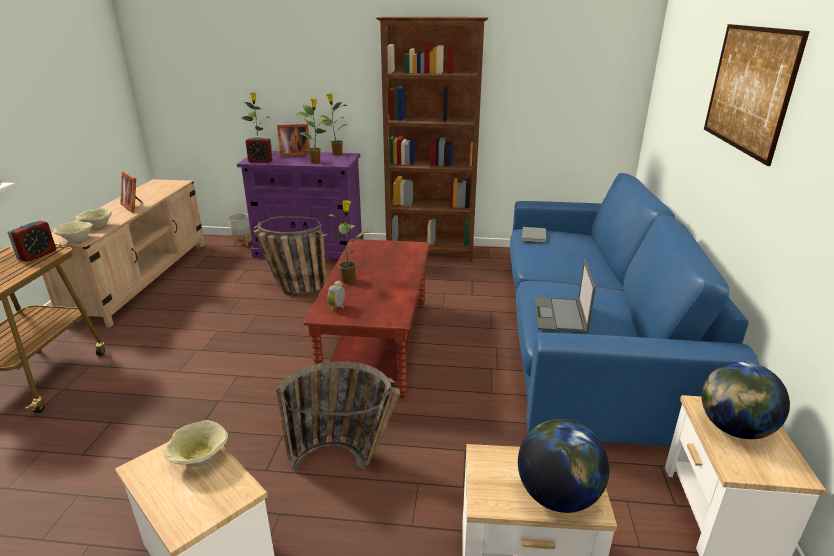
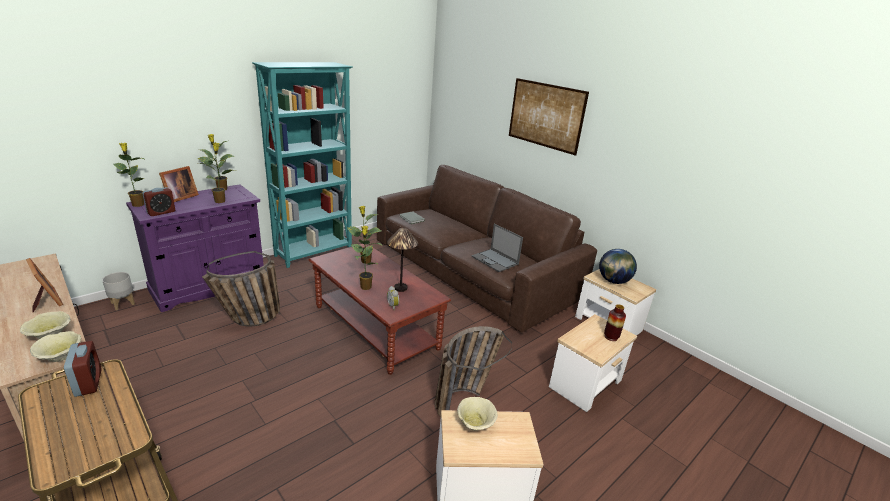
camera: 50 degrees left, 0 degrees up
(134, 206) = (46, 301): picture frame -> picture frame turned 135 degrees counterclockwise
(377, 295) = (400, 288): none -> table lamp
(393, 258) = (365, 261): none -> potted plant
(431, 252) = (315, 253): brown bookcase -> turquoise bookcase
(557, 495) = (611, 337): globe -> vase
(587, 333) = (471, 270): blue sofa -> brown sofa

